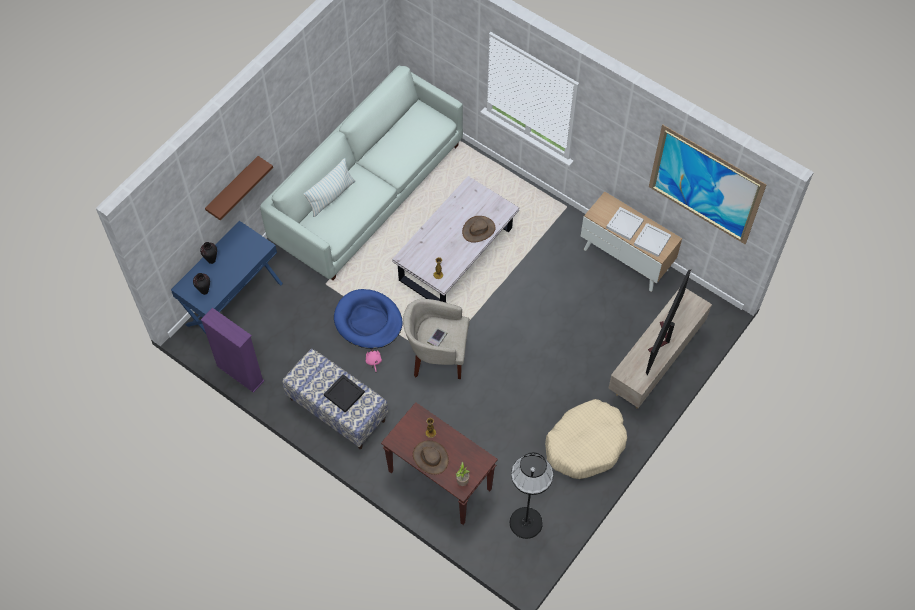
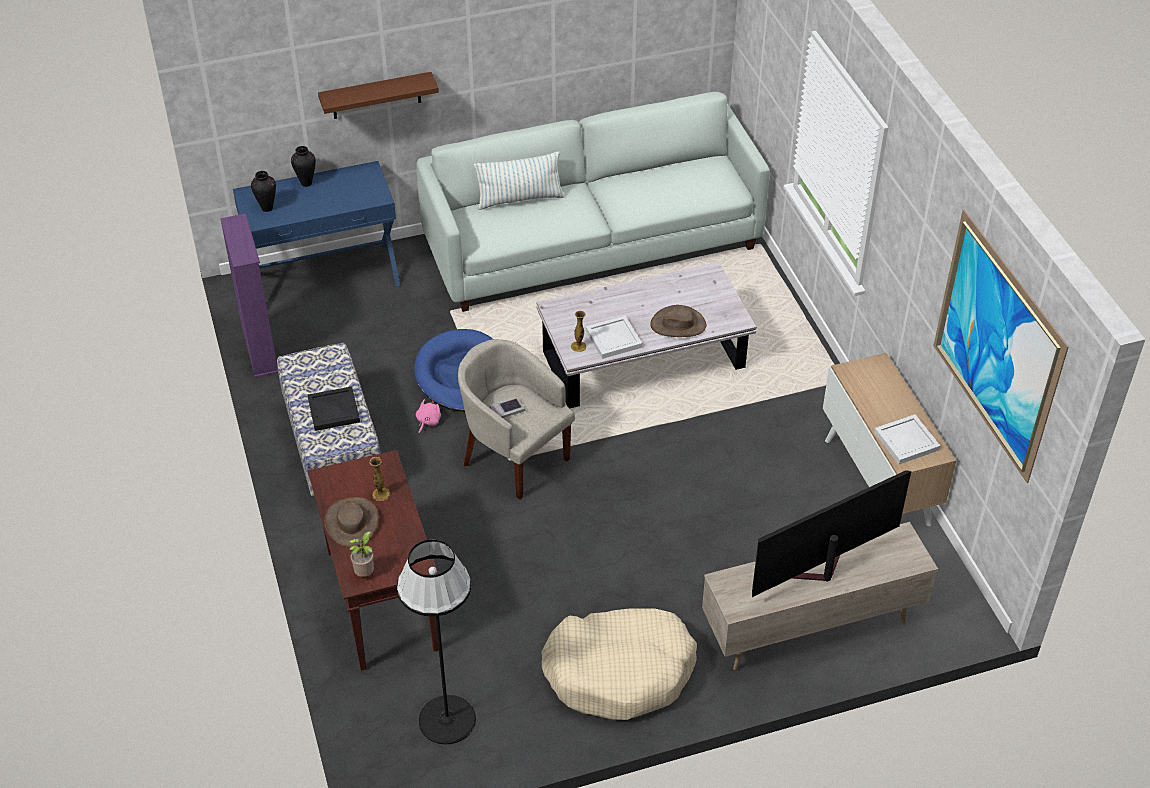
camera: 35 degrees right, 15 degrees down
(624, 225) = (881, 404): white tray -> white tray (613, 339)

